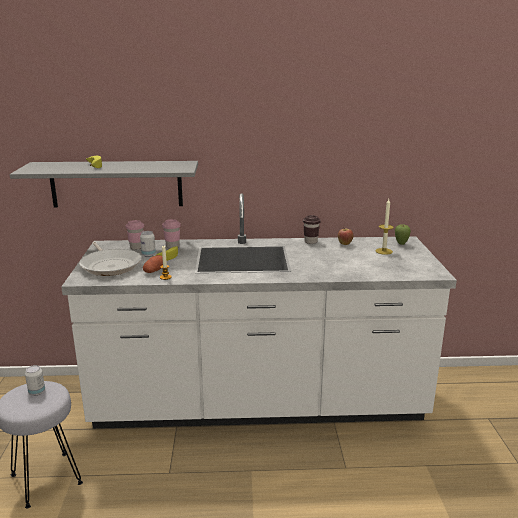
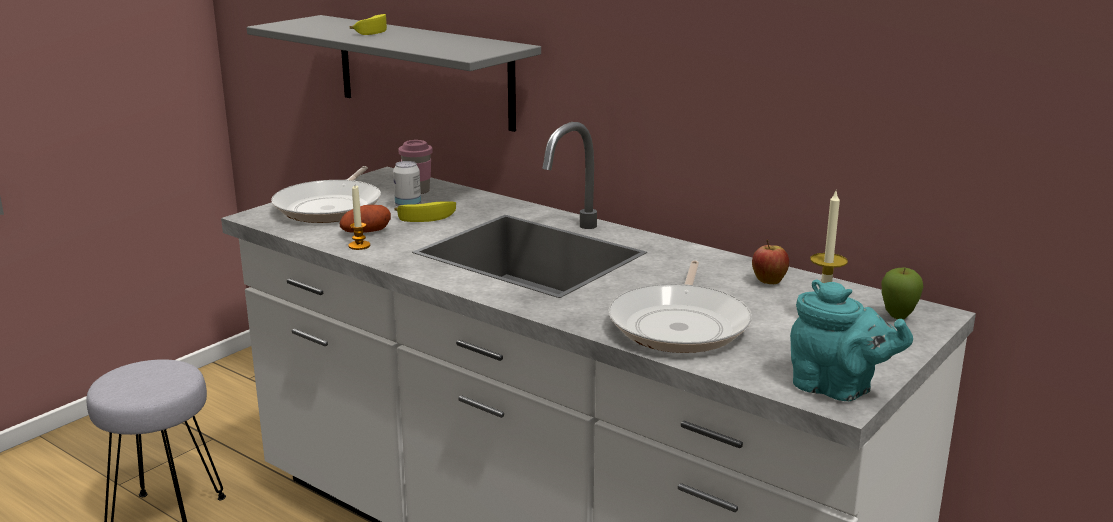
camera: 40 degrees right, 0 degrees up
(37, 392) = (158, 375): can -> none
(172, 246) = (468, 203): pink cup -> none
(310, 241) = (711, 258): brown cup -> none
(349, 267) = (681, 324): none -> frying pan
(430, 271) = (837, 389): none -> turquoise teapot

